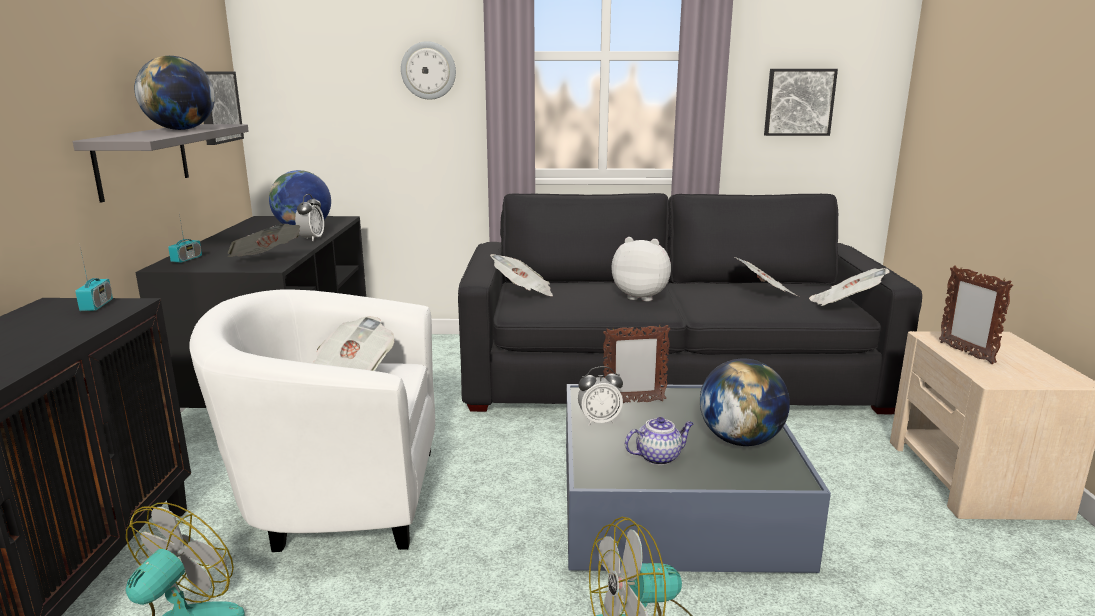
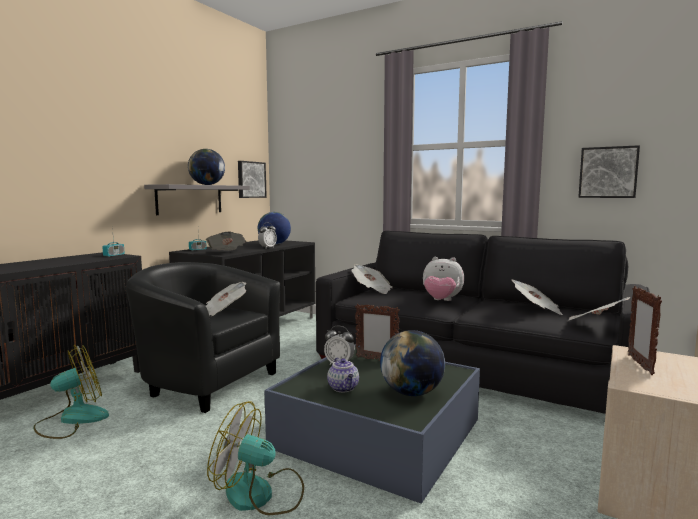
camera: 30 degrees right, 10 degrees down
(336, 496) = (206, 381): white armchair -> black armchair
(428, 70) = (358, 159): wall clock -> none
(641, 296) = (441, 301): plush toy -> plush toy turned 150 degrees clockwise
(659, 457) = (343, 388): teapot -> teapot turned 60 degrees clockwise

